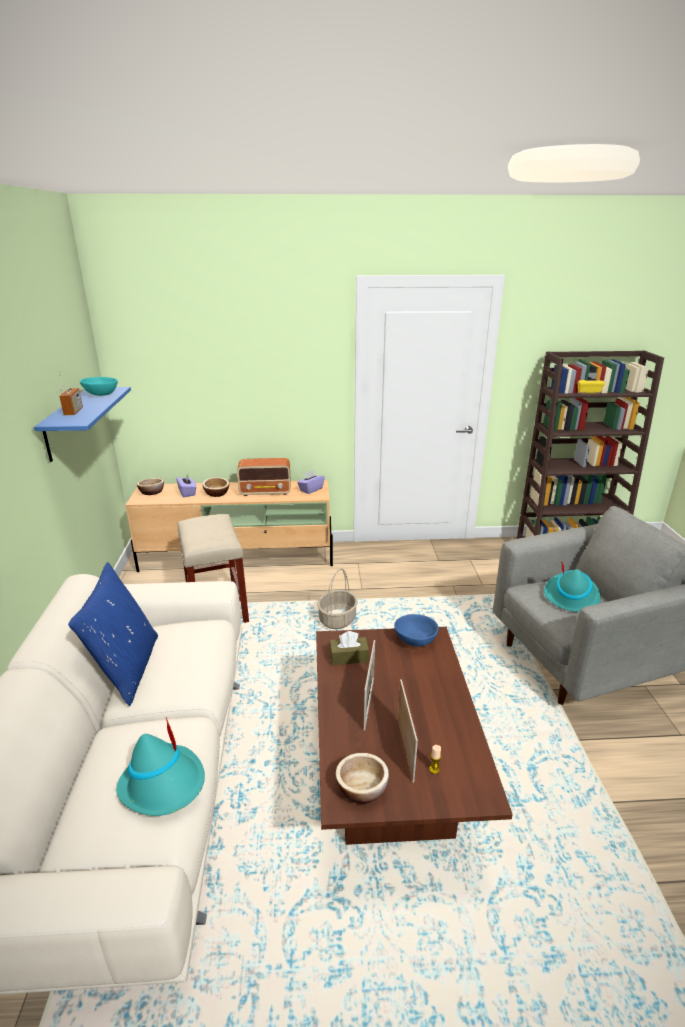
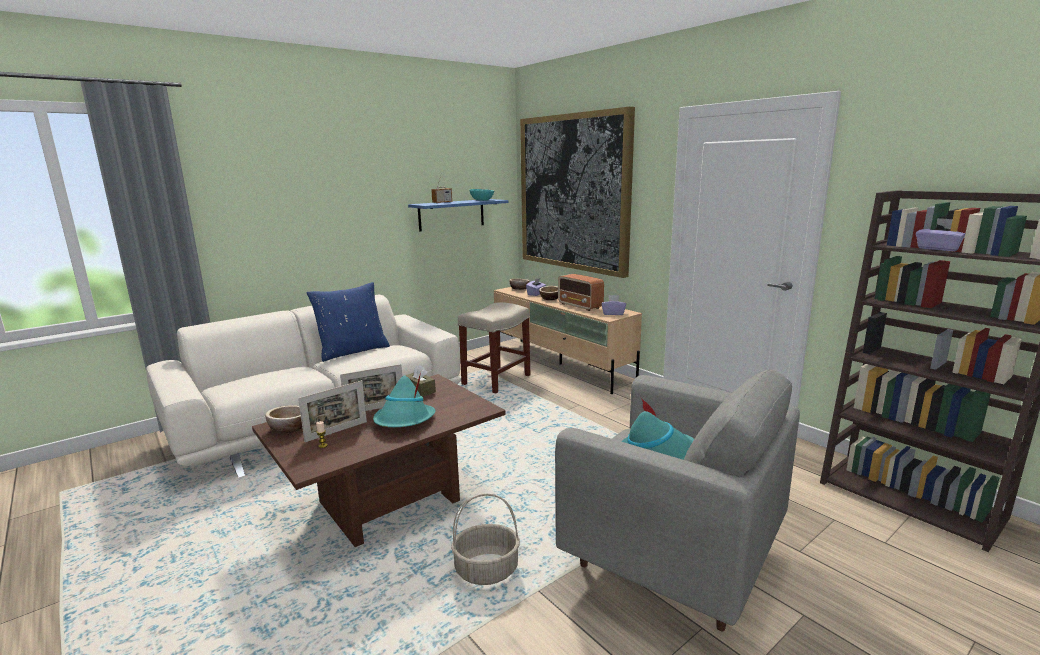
camera: 55 degrees right, 10 degrees down
(164, 784) = (264, 384): turquoise hat -> turquoise hat (404, 420)
(212, 366) = (573, 193): none -> picture
(337, 620) = (545, 420): basket -> basket (486, 570)
(416, 640) = (469, 404): blue bowl -> none
(587, 392) = (939, 249): yellow tissue box -> purple tissue box

